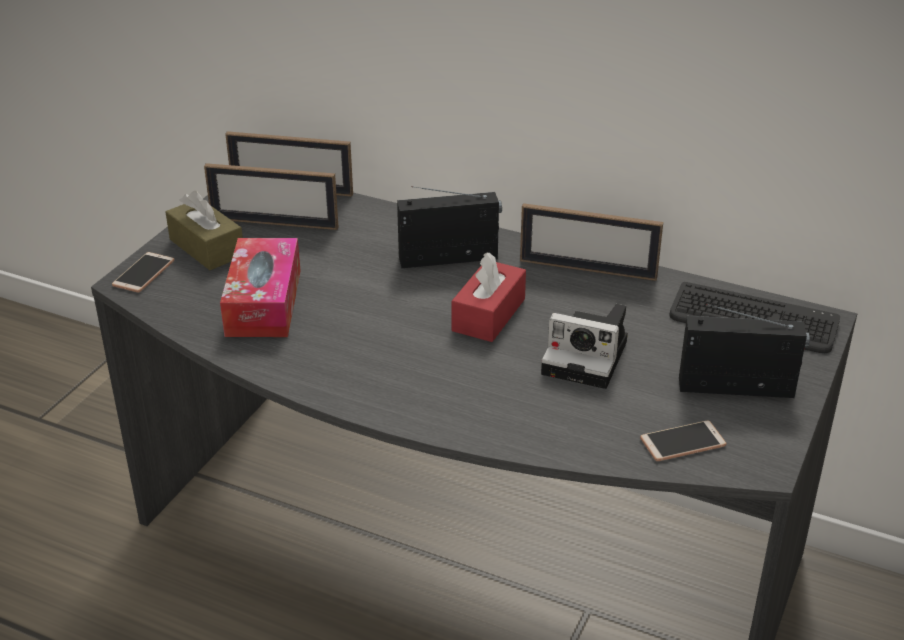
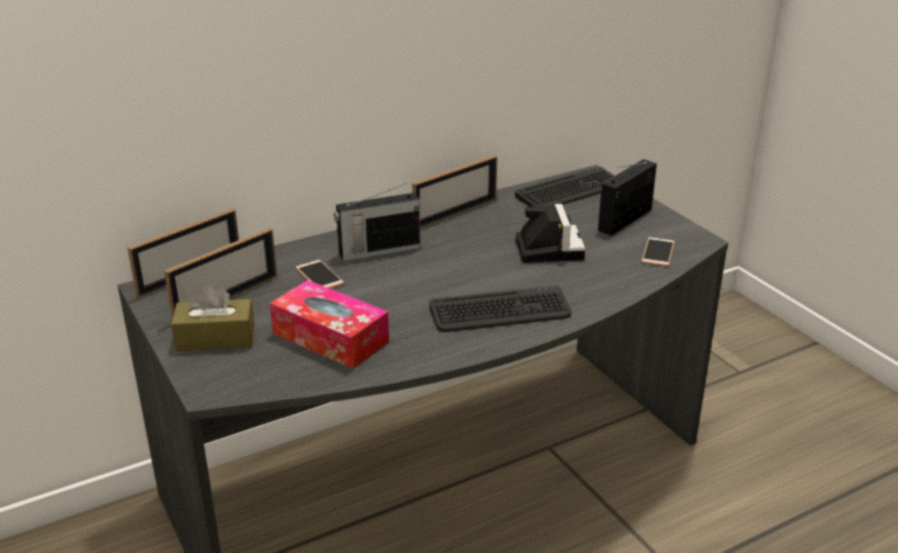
camera: 55 degrees left, 5 degrees down
(143, 273) = (208, 378): phone -> phone (319, 276)
(414, 379) = (500, 311): none -> keyboard
(450, 258) = (378, 250): radio -> radio turned 135 degrees counterclockwise
(488, 315) = (461, 261): red tissue box -> none
(589, 357) = (547, 248): camera -> camera turned 60 degrees counterclockwise

